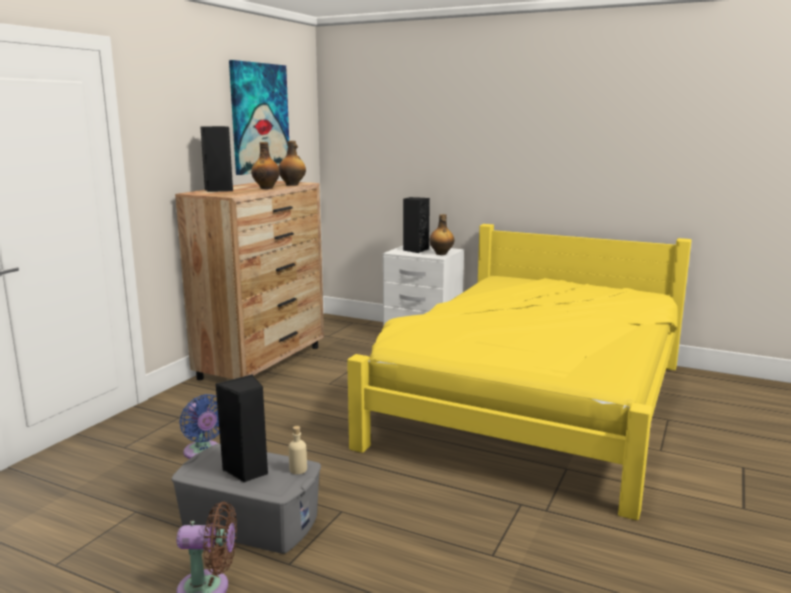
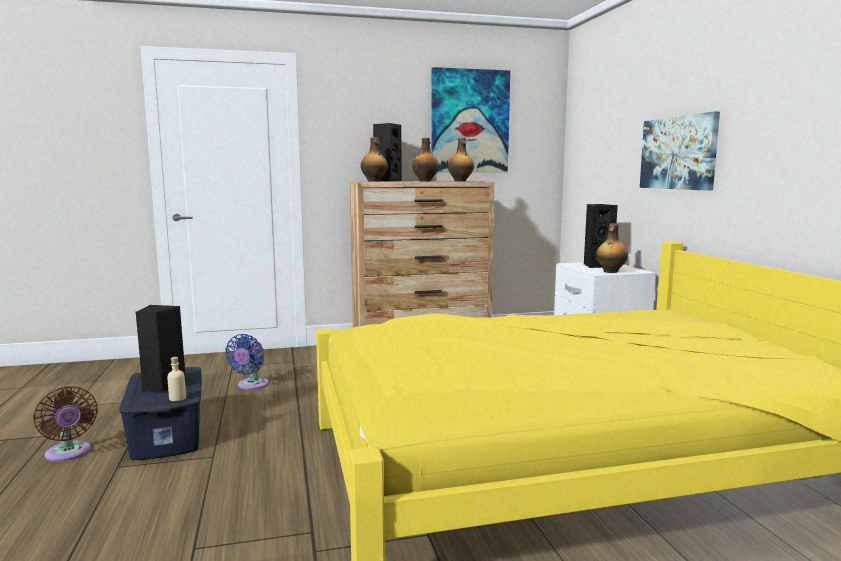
camera: 50 degrees right, 5 degrees down
(227, 193) = (374, 181): none -> bottle
(251, 521) = (168, 433): grey storage box -> blue storage box
(481, 156) = (678, 153): none -> picture

